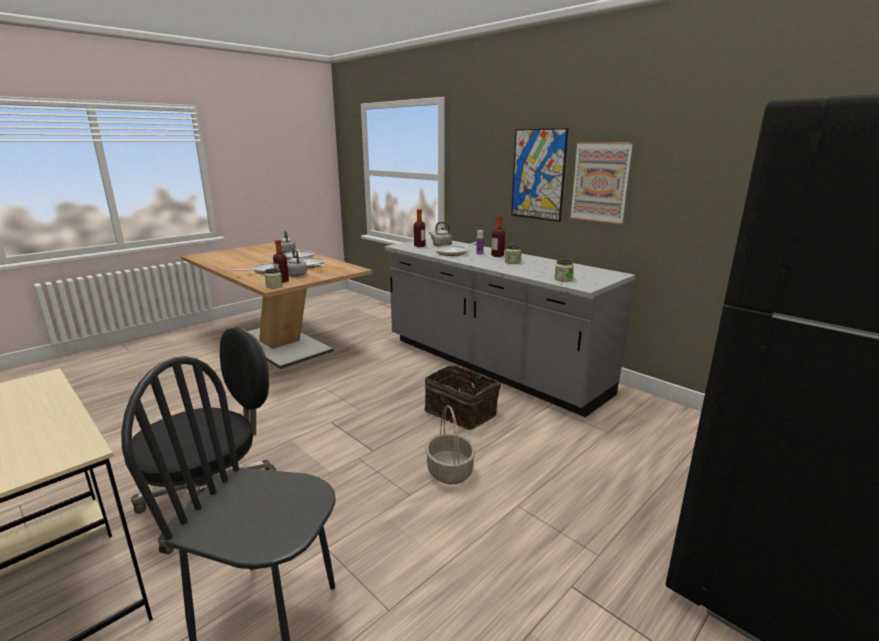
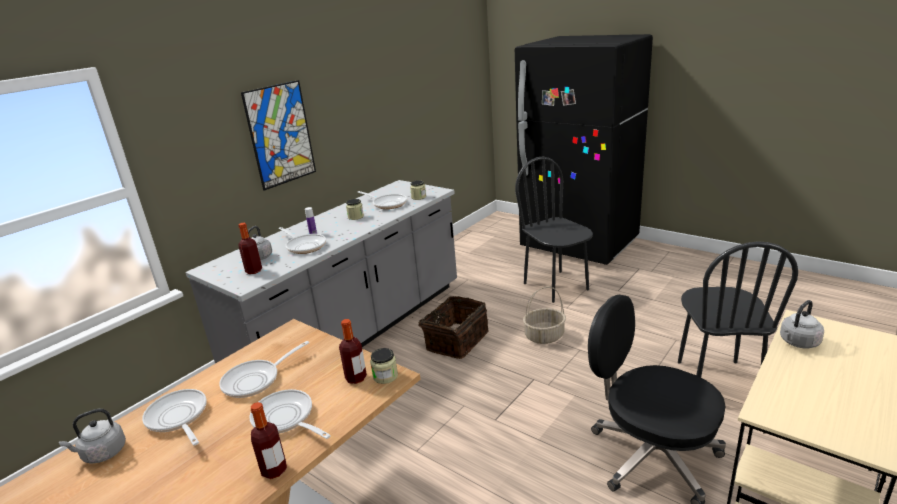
camera: 95 degrees left, 5 degrees up
(296, 275) = (317, 376): grey kettle -> grey kettle (798, 342)
(497, 256) = (324, 225): bottle -> bottle (274, 470)
(545, 270) = (387, 204): none -> frying pan
(588, 509) = (556, 286): none -> black chair
(600, 182) = (337, 122): picture -> none

